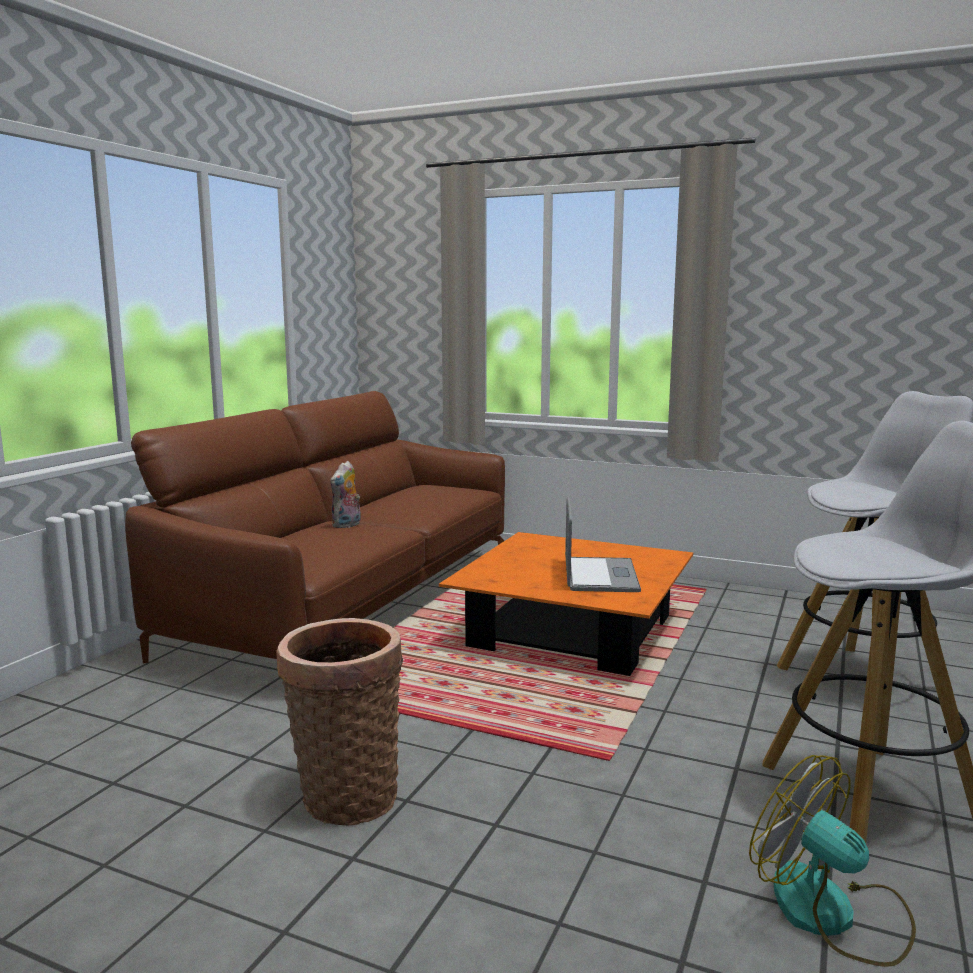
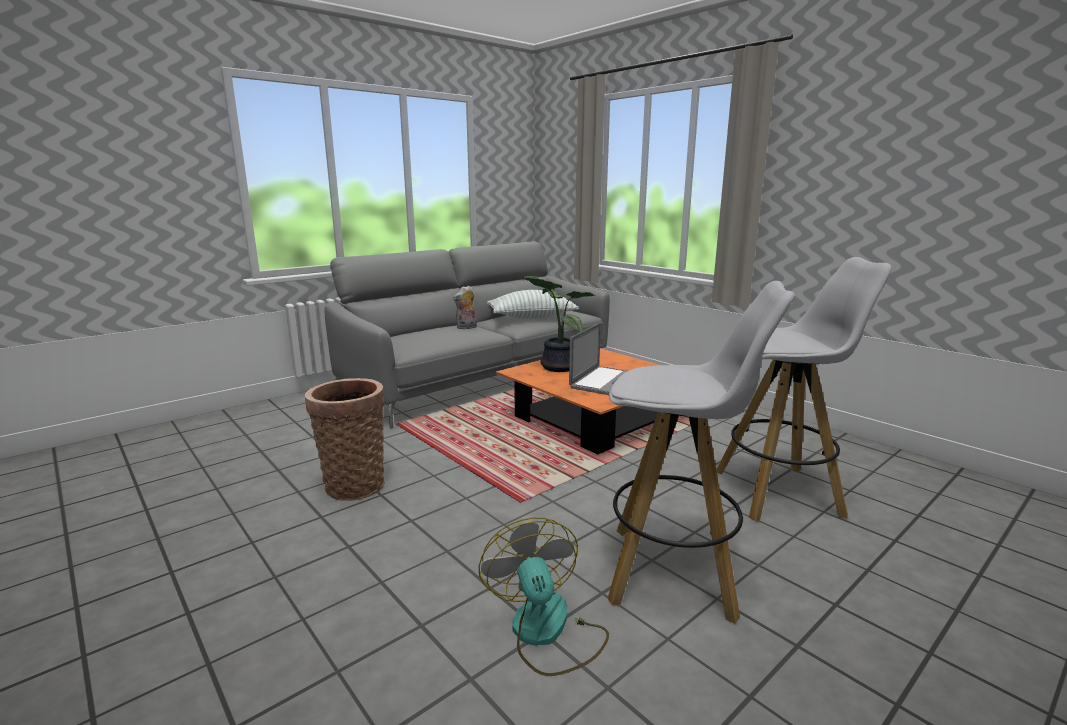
camera: 25 degrees right, 5 degrees up
(353, 602) = (481, 379): brown sofa -> grey sofa
(419, 501) = (531, 317): none -> pillow
(512, 566) = (556, 367): none -> potted plant

